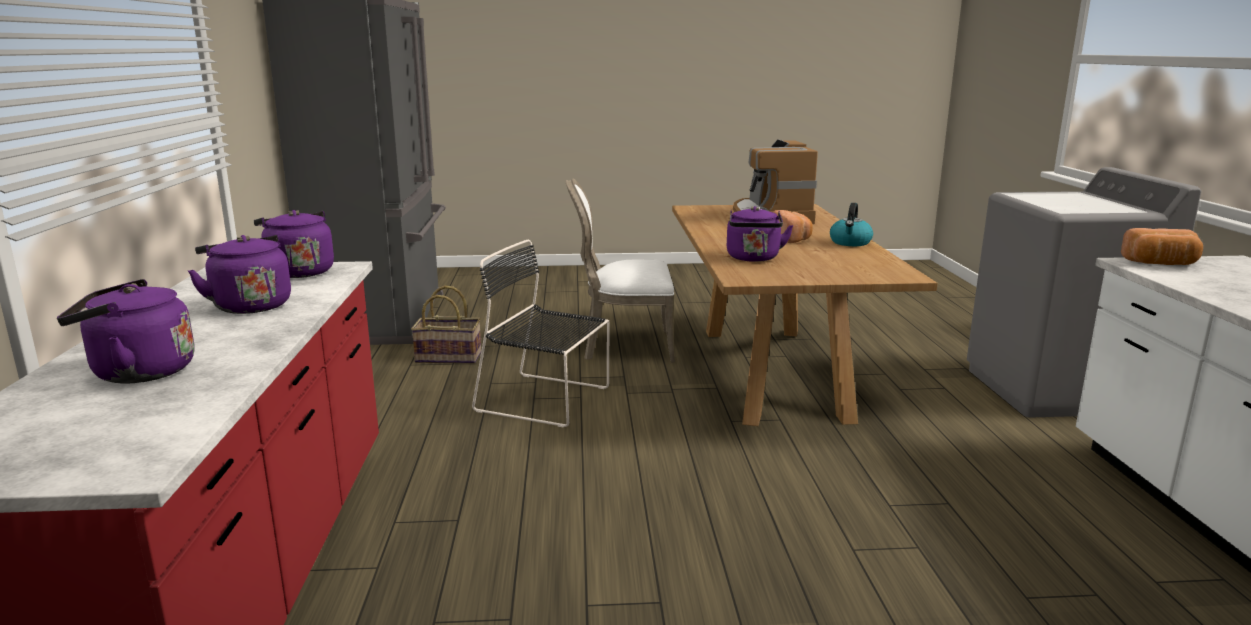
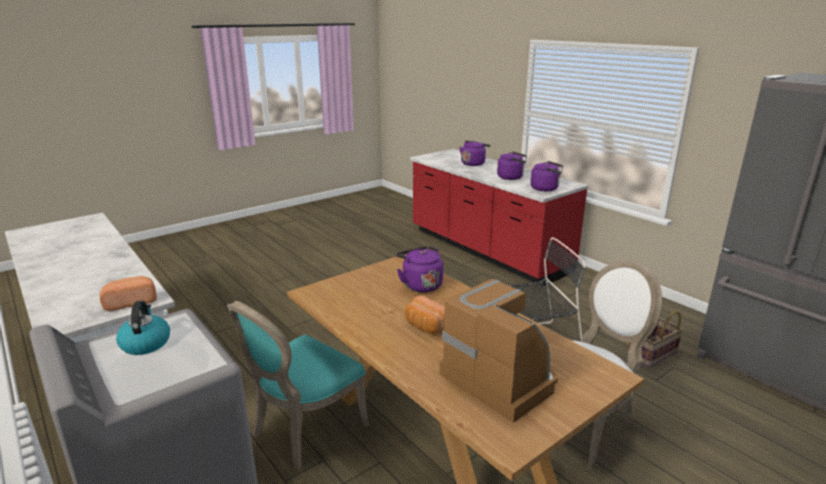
camera: 145 degrees right, 5 degrees up
(850, 243) = (373, 335): kettle -> kettle (145, 343)
(916, 411) = (304, 430): none -> turquoise chair

